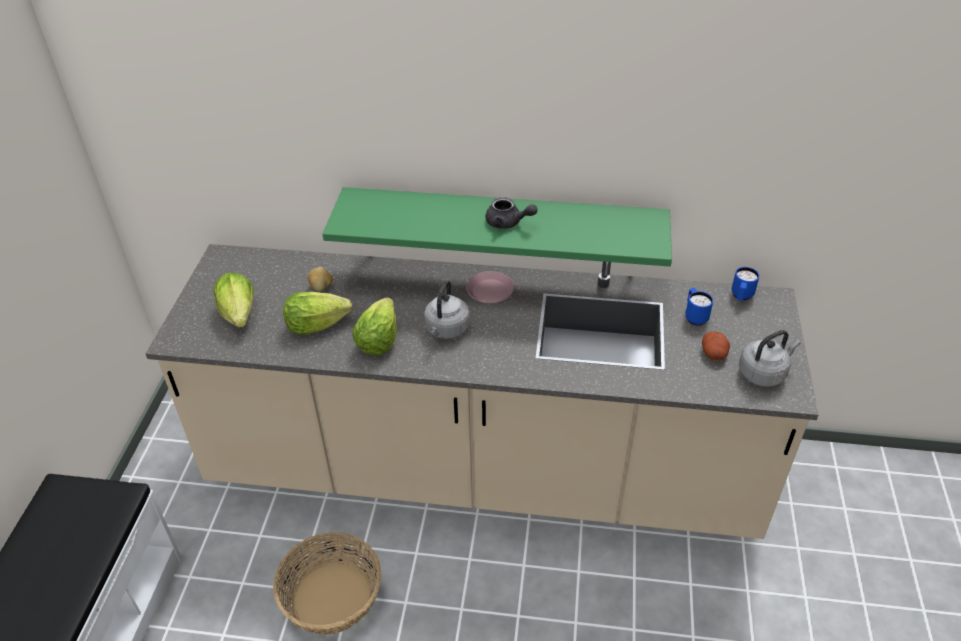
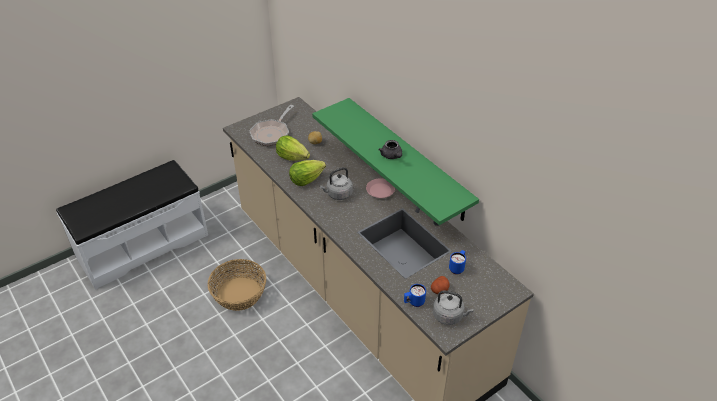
camera: 45 degrees right, 0 degrees up
(239, 314) = (271, 133): lettuce -> frying pan
(741, 297) = (497, 276): blue mug -> blue mug (414, 302)

